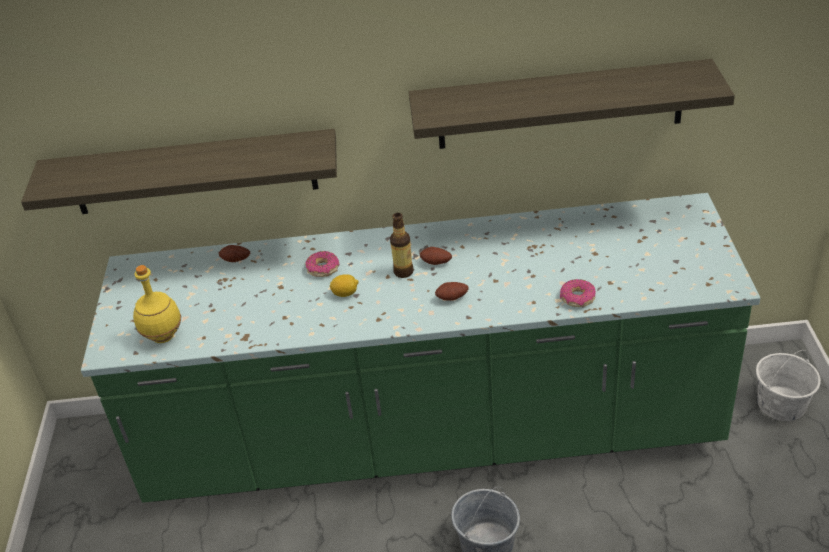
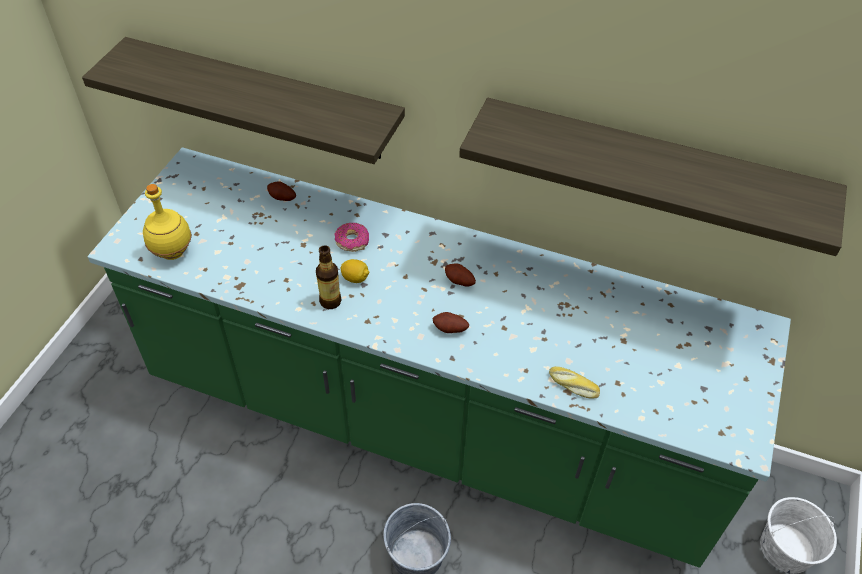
camera: 20 degrees right, 10 degrees up
(403, 272) = (423, 278): bottle -> bottle (330, 301)
(577, 298) = (572, 386): donut -> bread

